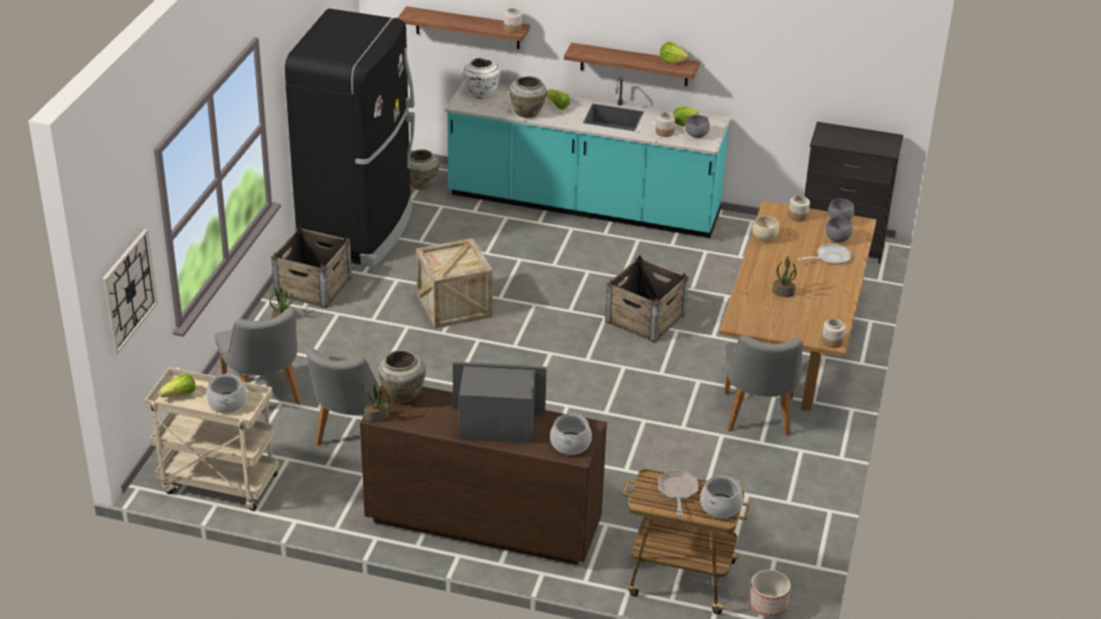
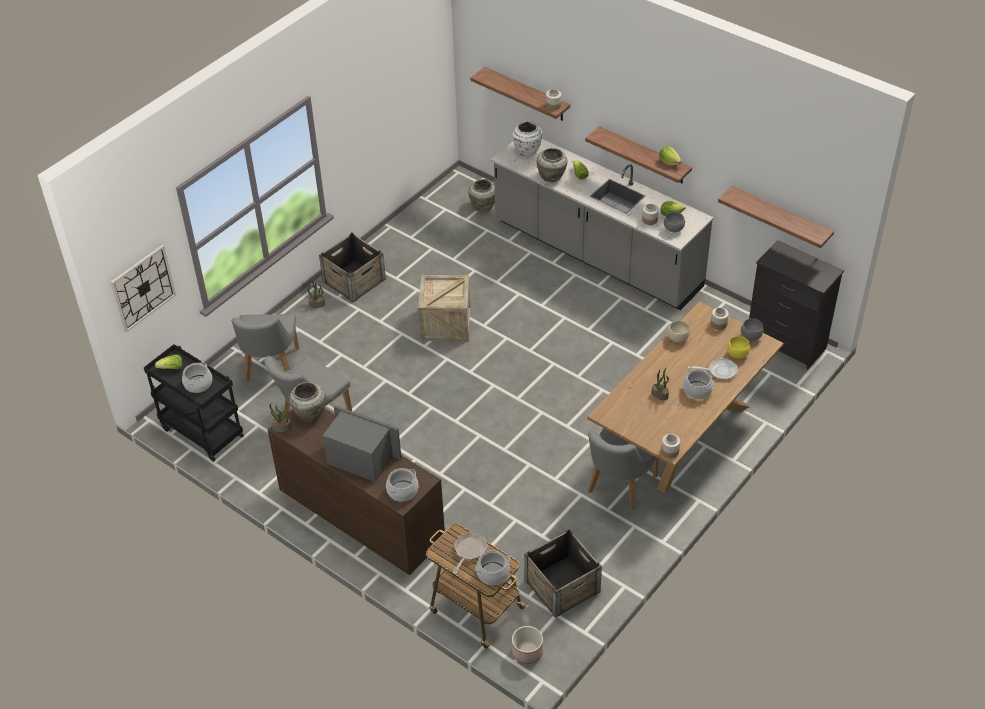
camera: 25 degrees right, 10 degrees up
(217, 484) = (201, 432): beige cart -> black cart
(359, 229) = (414, 237): black fridge -> none
(583, 206) = (596, 255): turquoise counter -> grey counter
(645, 318) = (584, 372): crate -> crate (562, 586)
(817, 93) = (780, 217): none -> shelf
(820, 280) = (697, 390): none -> cooking pot
(837, 239) = (736, 354): grey bowl -> yellow bowl

